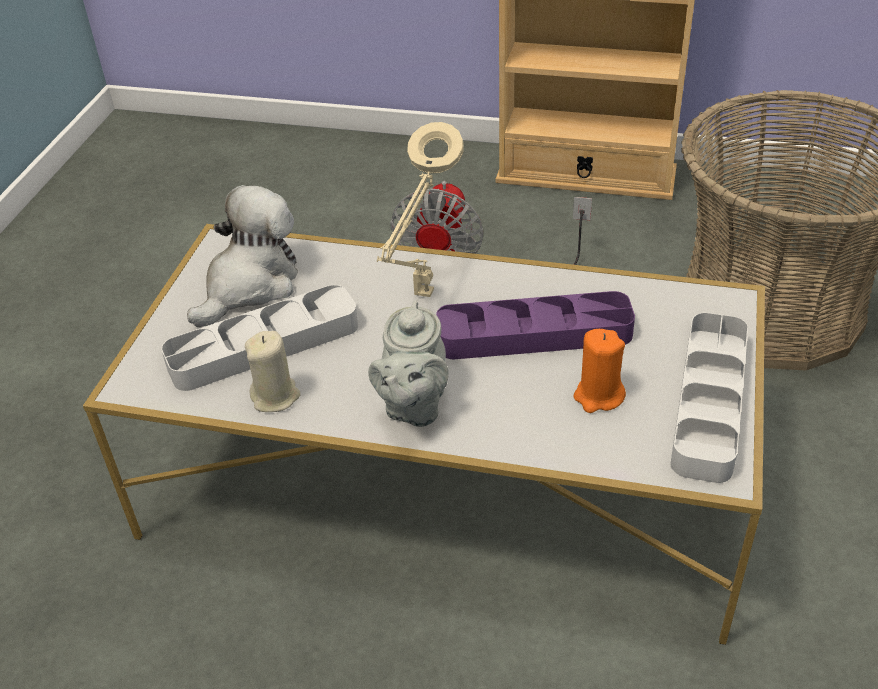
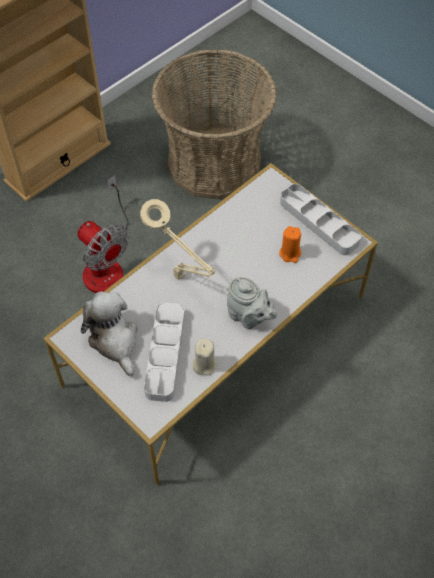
camera: 60 degrees left, 15 degrees up
(534, 334) = (238, 253): purple tray -> none

